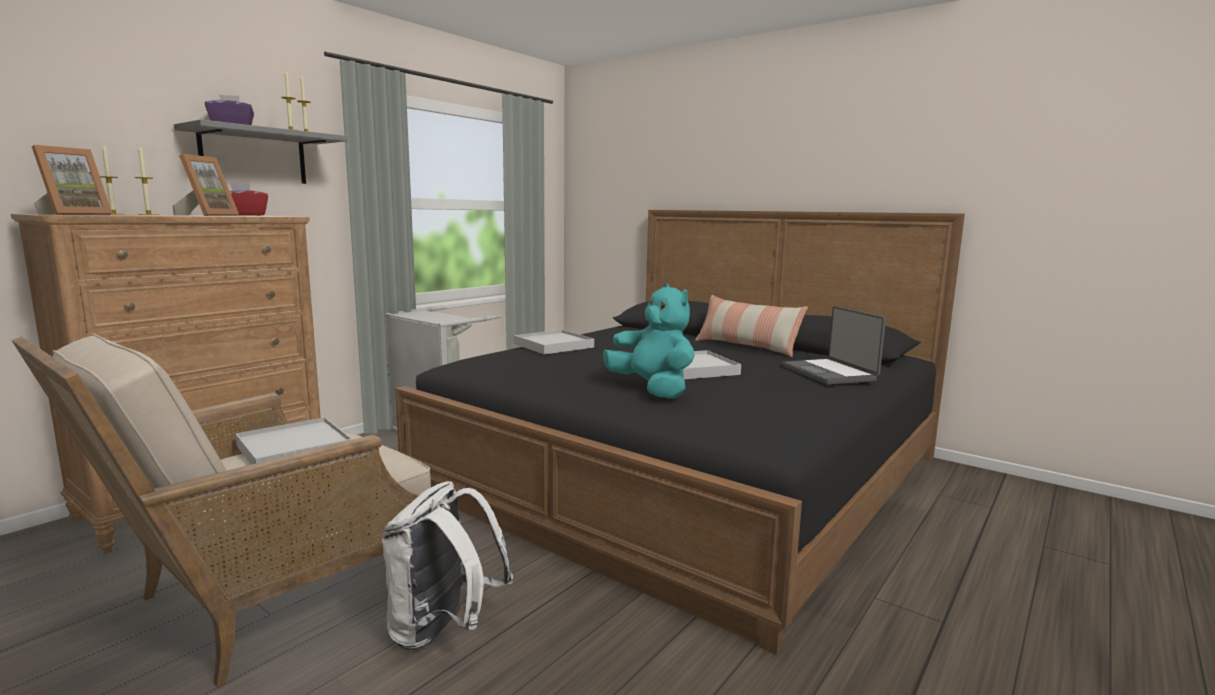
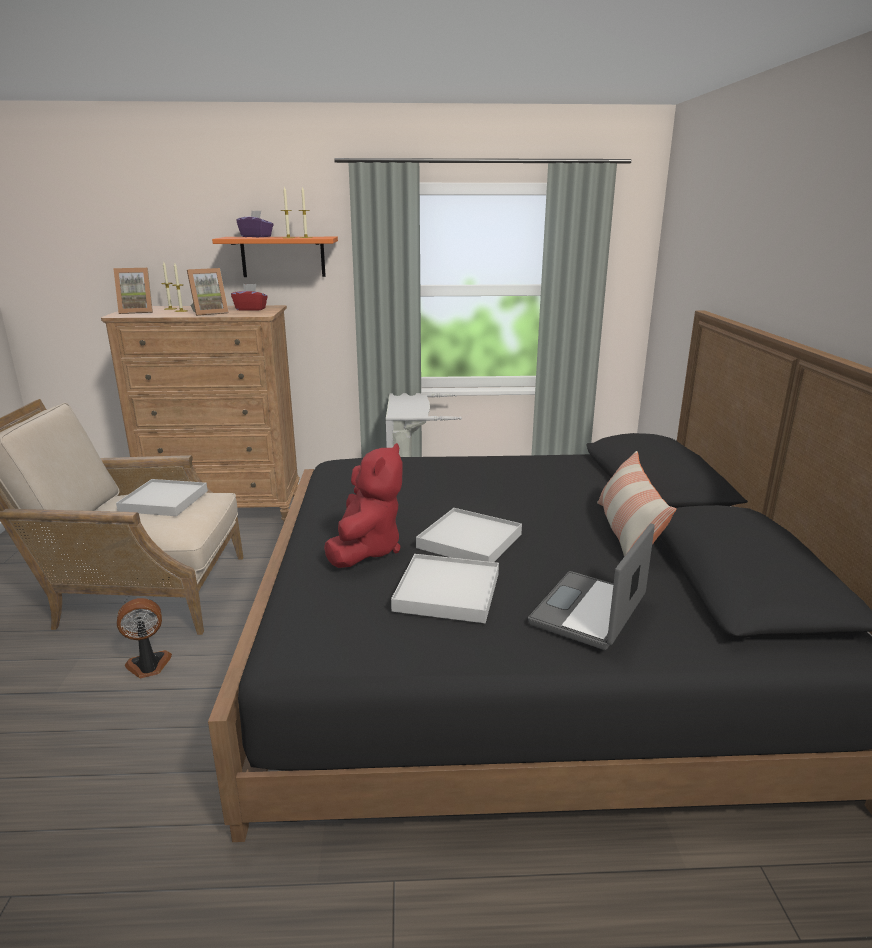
camera: 50 degrees right, 10 degrees up
(254, 157) = (283, 256): grey shelf -> orange shelf
(443, 630) = (148, 666): white backpack -> fan
(553, 345) = (446, 465): white tray -> white tray (447, 592)
(652, 390) = (366, 549): turquoise plush toy -> red plush toy

